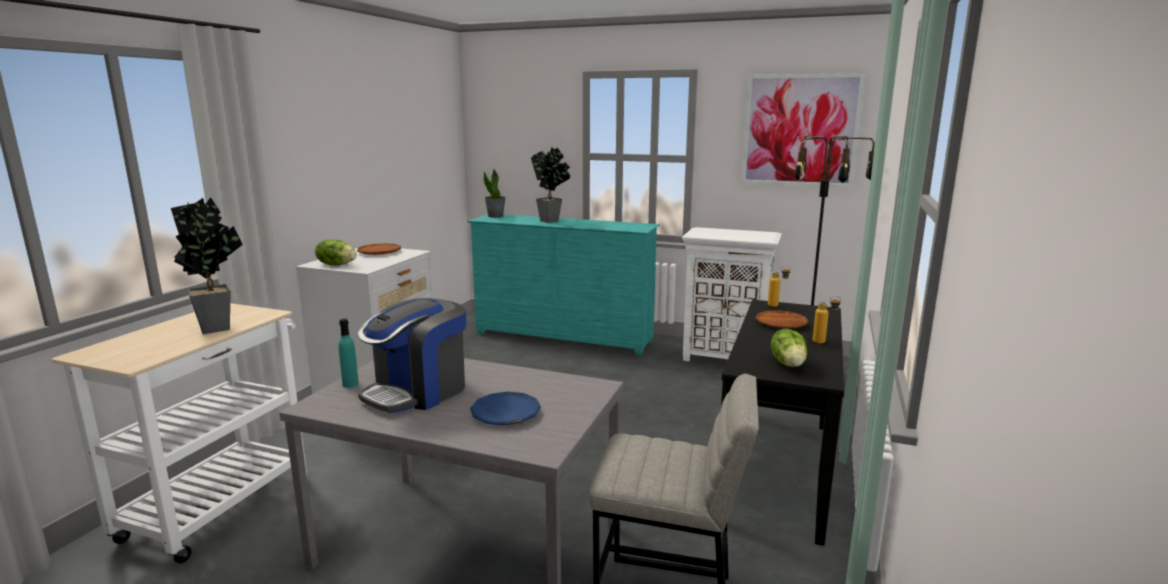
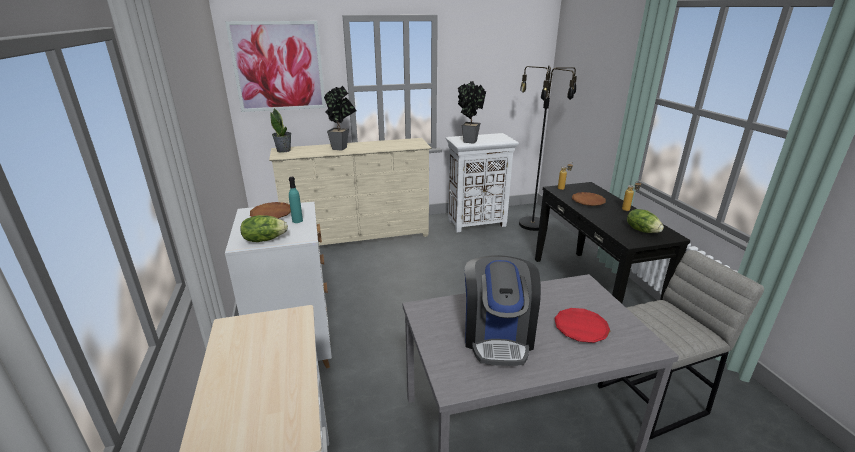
camera: 35 degrees left, 10 degrees up
(218, 326) = (280, 350): potted plant -> potted plant (468, 141)
(350, 384) = (439, 352): turquoise bottle -> turquoise bottle (297, 220)
(505, 413) = (581, 328): blue plate -> red plate
(563, 337) = (358, 237): turquoise dresser -> beige dresser
(800, 130) = (507, 60): picture -> picture (278, 67)

